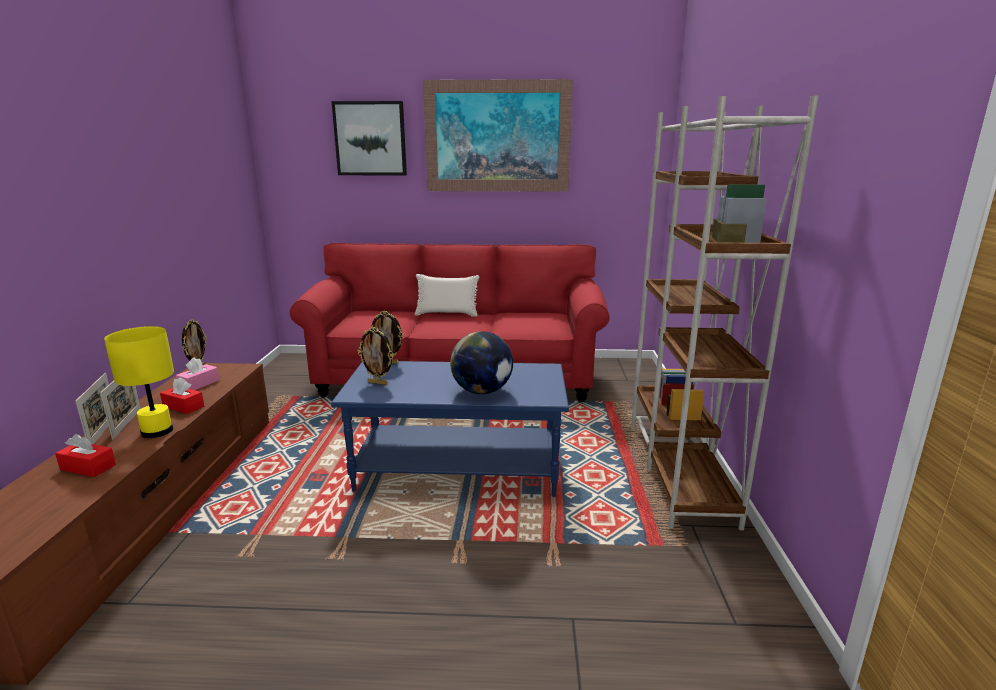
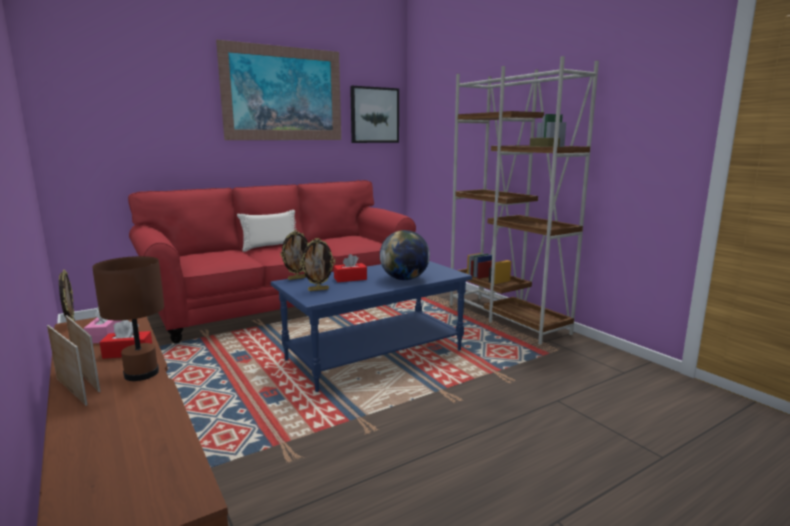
camera: 35 degrees left, 5 degrees down
(88, 467) = (123, 415): red tissue box -> red tissue box (350, 279)
(156, 431) = (140, 374): yellow table lamp -> brown table lamp
(370, 139) = (164, 90): picture -> picture (374, 115)

